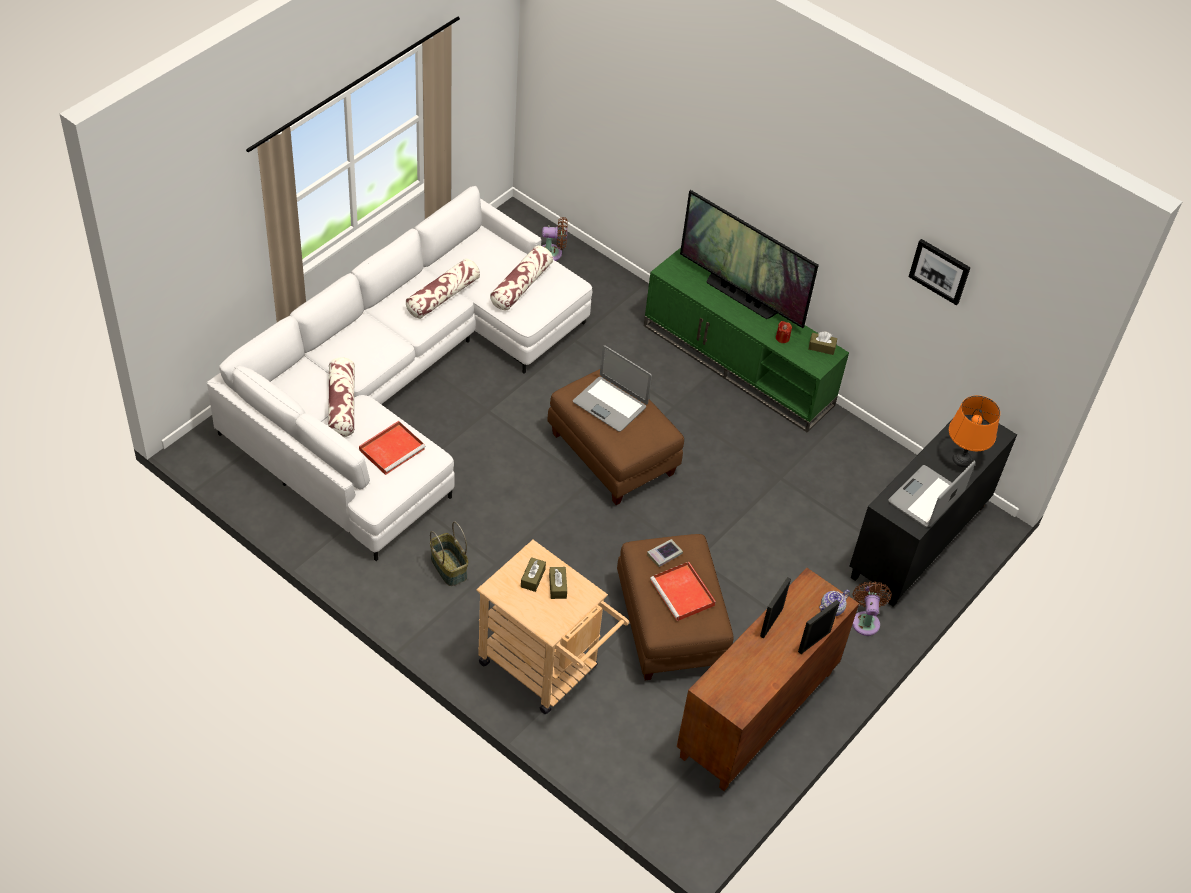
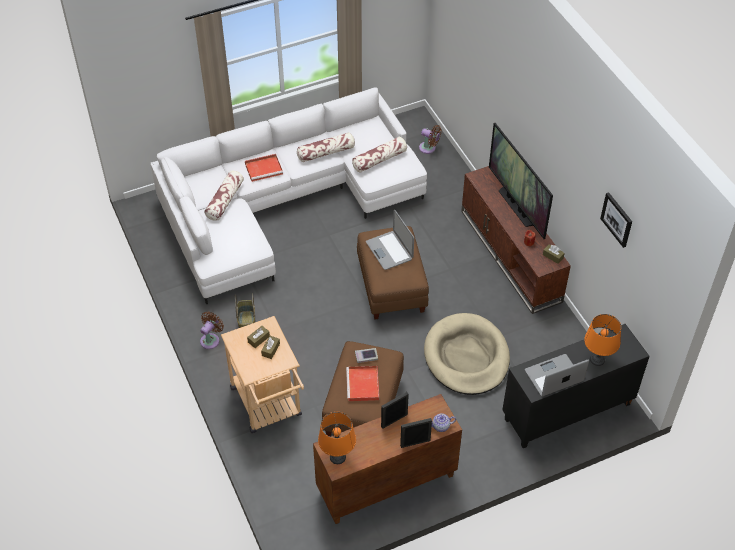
camera: 30 degrees right, 0 degrees up
(392, 448) = (238, 236): red tray -> red tray (264, 168)
(731, 696) = (337, 457): none -> orange table lamp
(739, 365) = (511, 255): green tv stand -> brown tv stand
(760, 515) = (466, 357): none -> beige dog bed
(866, 620) = (498, 451): brown fan -> brown fan (211, 339)

